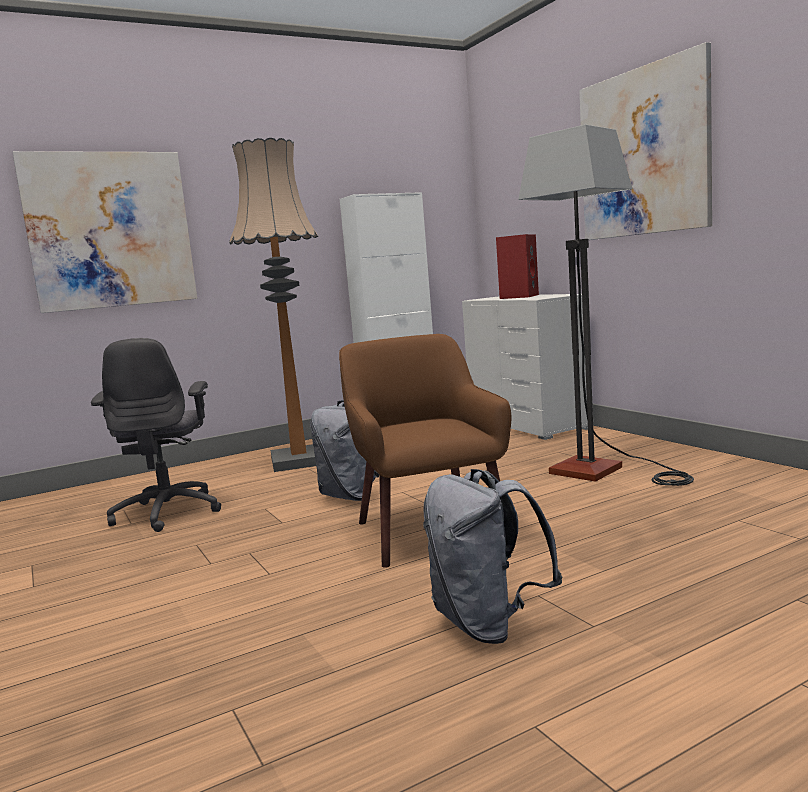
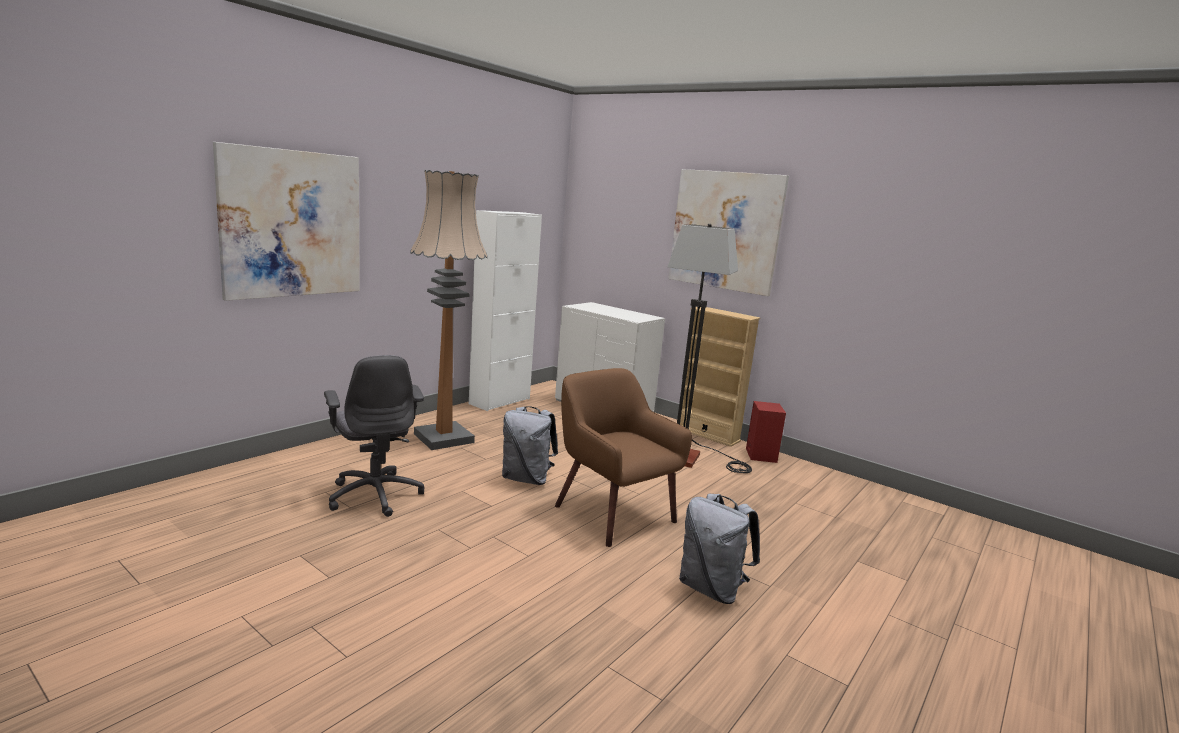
camera: 25 degrees left, 5 degrees up
(518, 296) = (609, 310): red speaker -> red speaker (760, 455)
(656, 445) = (707, 434): none -> beige bookcase

